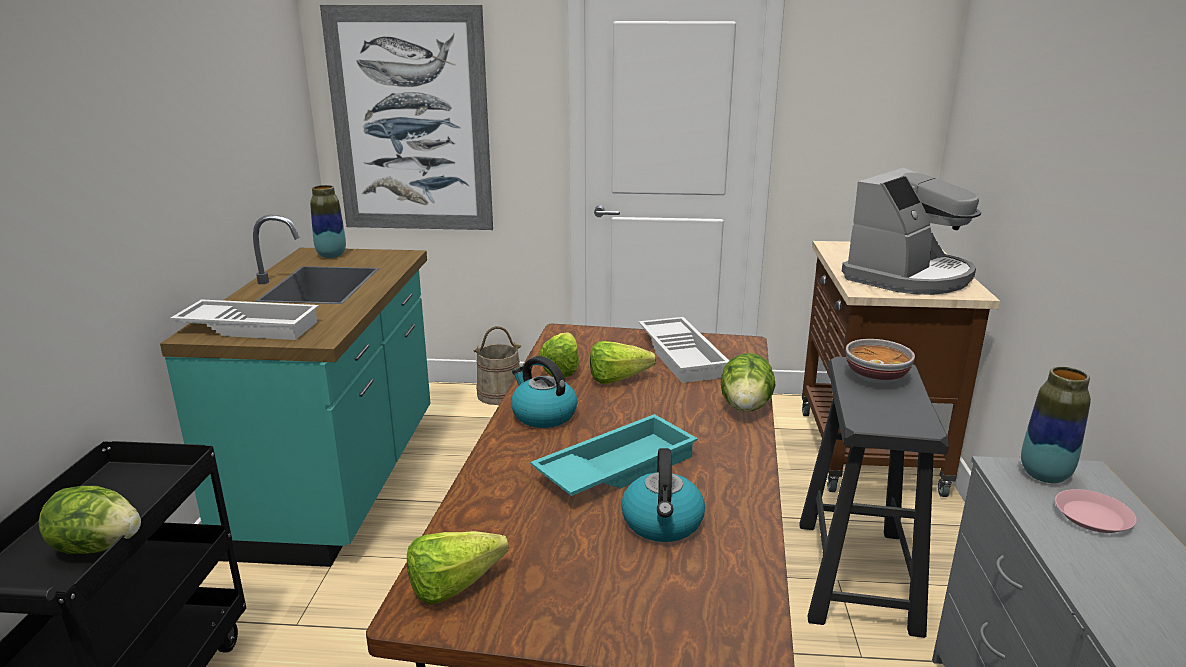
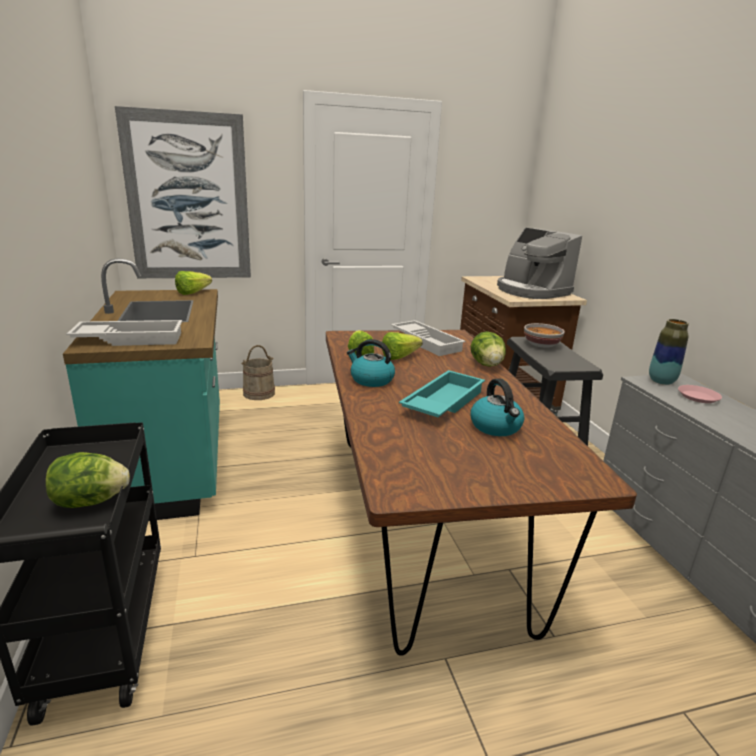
camera: 20 degrees left, 0 degrees up
(331, 255) = (147, 294): vase -> none
(462, 584) = (408, 475): lettuce -> lettuce (196, 292)
(908, 277) = (531, 291): coffee machine -> coffee machine turned 120 degrees clockwise

